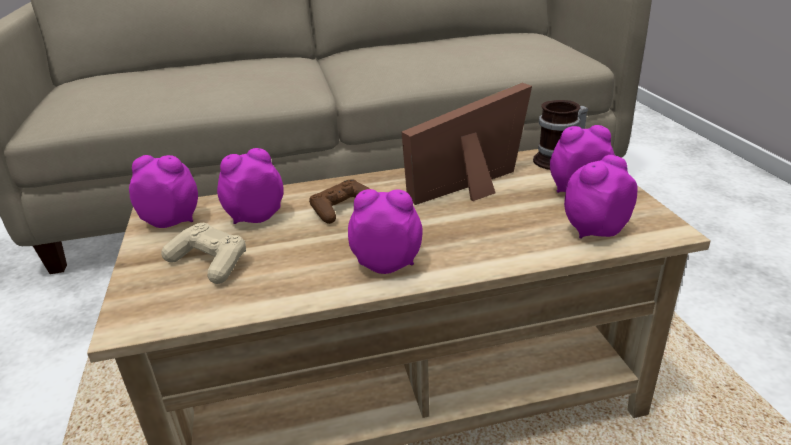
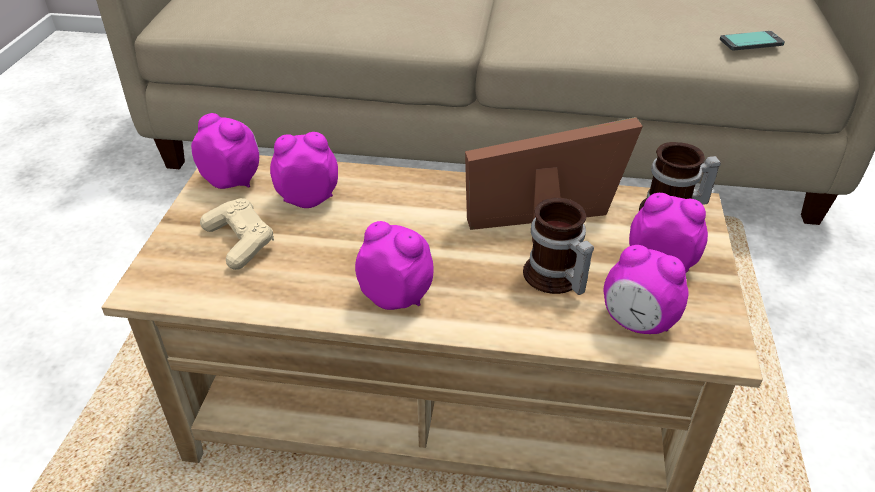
camera: 20 degrees right, 10 degrees up
(341, 208) = (394, 211): brown game controller -> none
(508, 219) = (553, 278): none -> mug
(533, 57) = (751, 42): none -> phone
(594, 230) = (637, 322): alarm clock -> alarm clock turned 135 degrees counterclockwise

